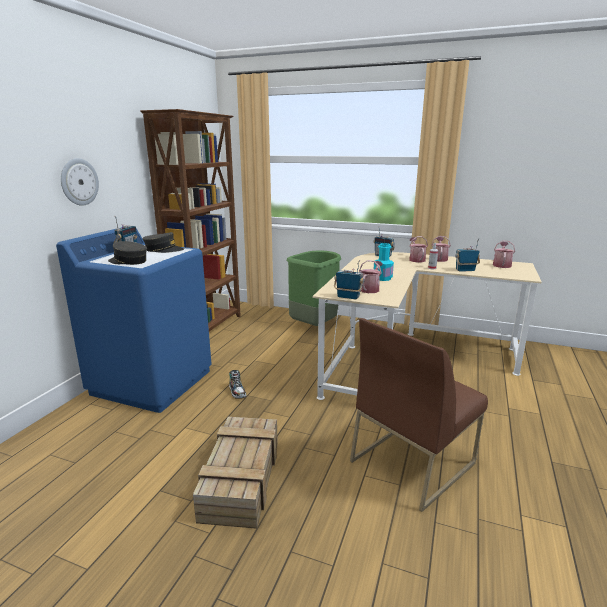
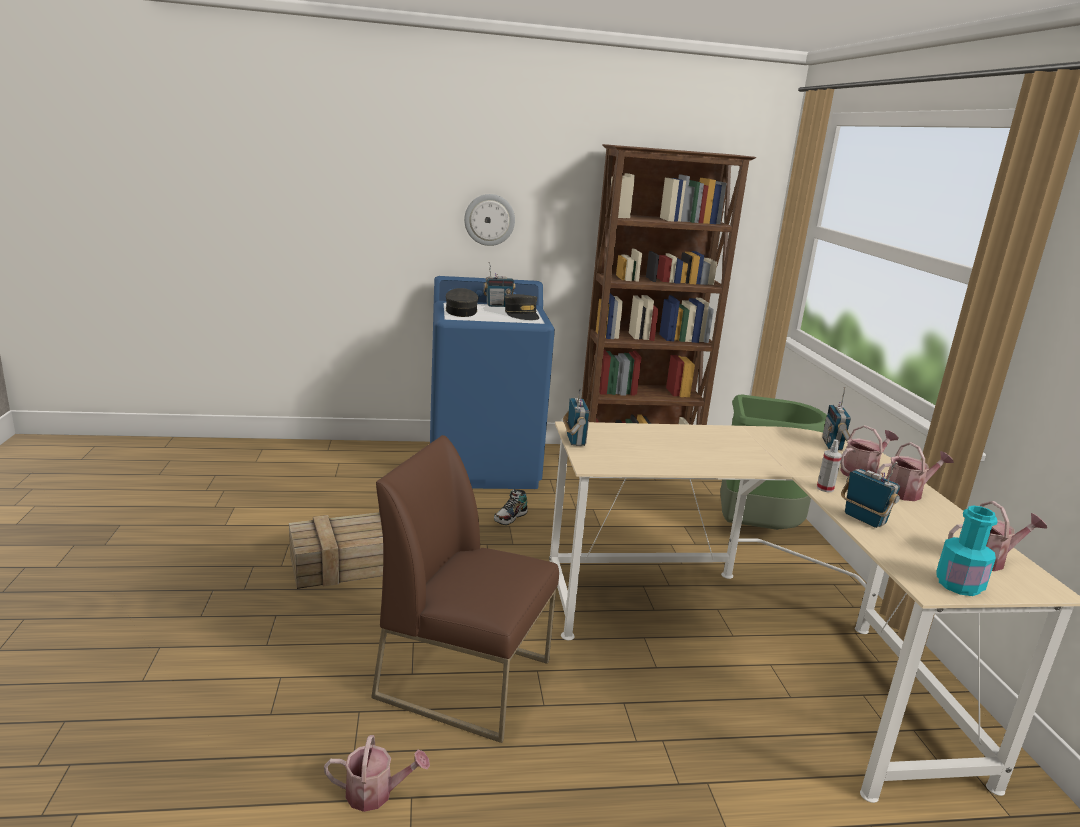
camera: 60 degrees right, 0 degrees up
(370, 289) = (631, 450): watering can -> watering can (376, 793)
(382, 278) = (695, 454): turquoise bottle -> turquoise bottle (959, 585)

